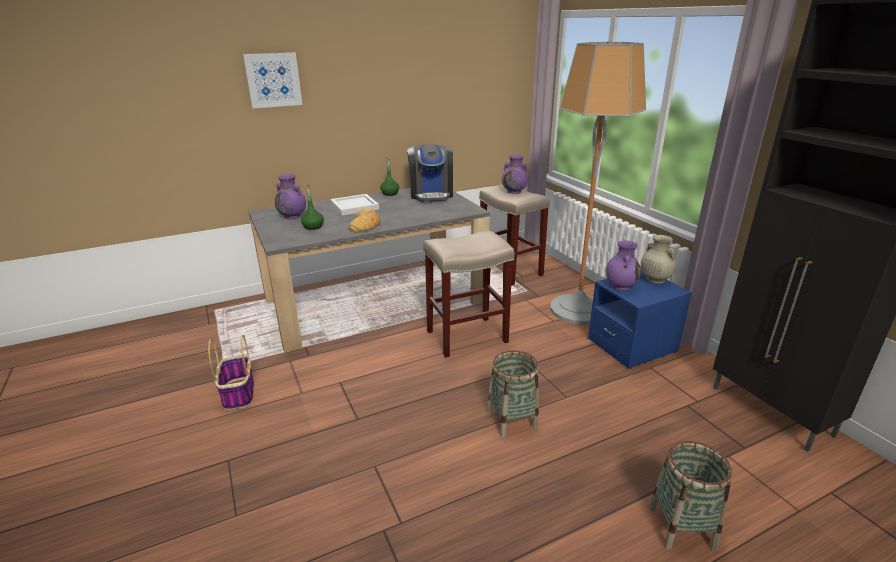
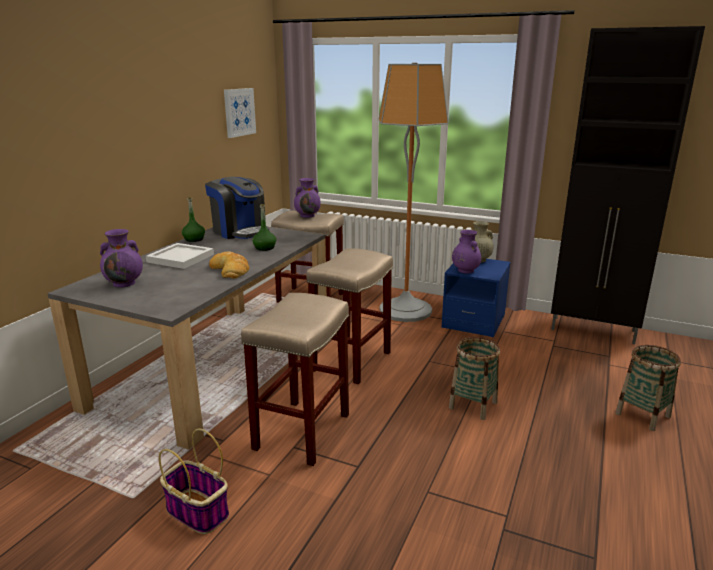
camera: 40 degrees left, 5 degrees down
(273, 80) = (53, 113): picture -> picture (239, 112)
(313, 227) = (175, 286): green bottle -> green bottle (264, 248)
(358, 375) = (302, 432): none -> beige stool

